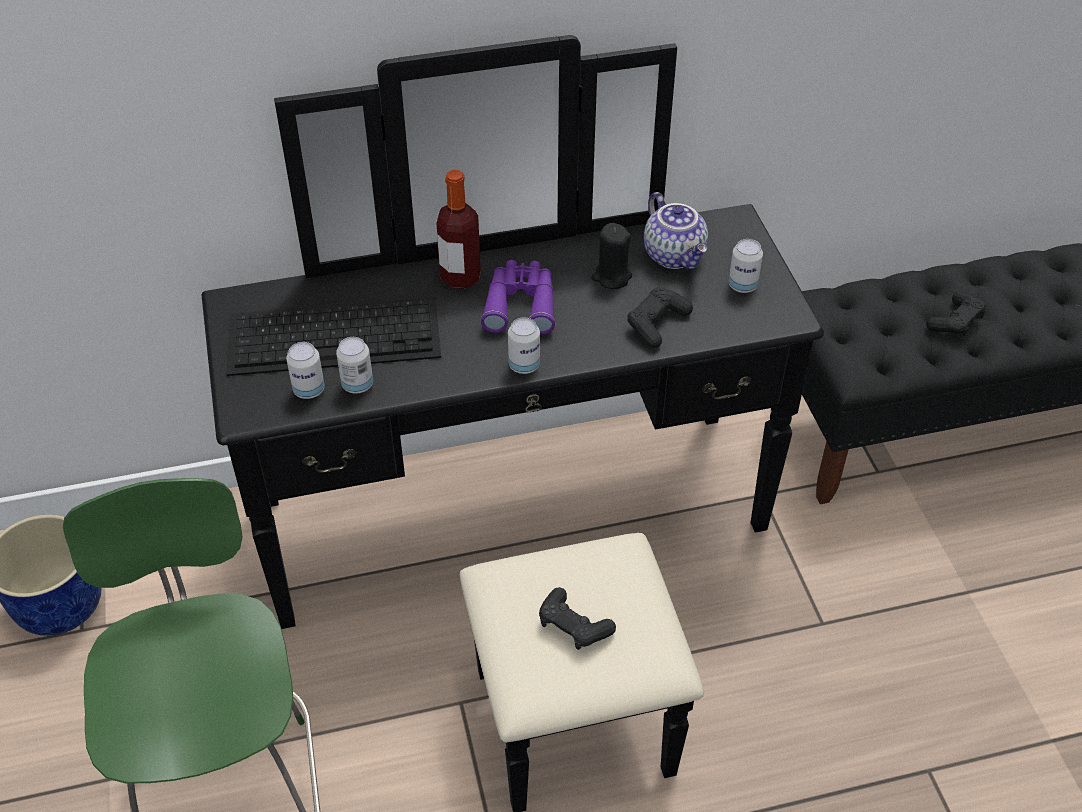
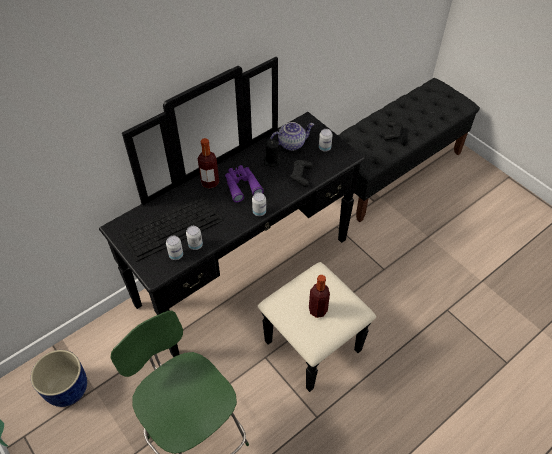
camera: 25 degrees left, 5 degrees up
(573, 626) = (318, 310): black game controller -> bottle
(675, 255) = (291, 143): teapot -> teapot turned 60 degrees counterclockwise

